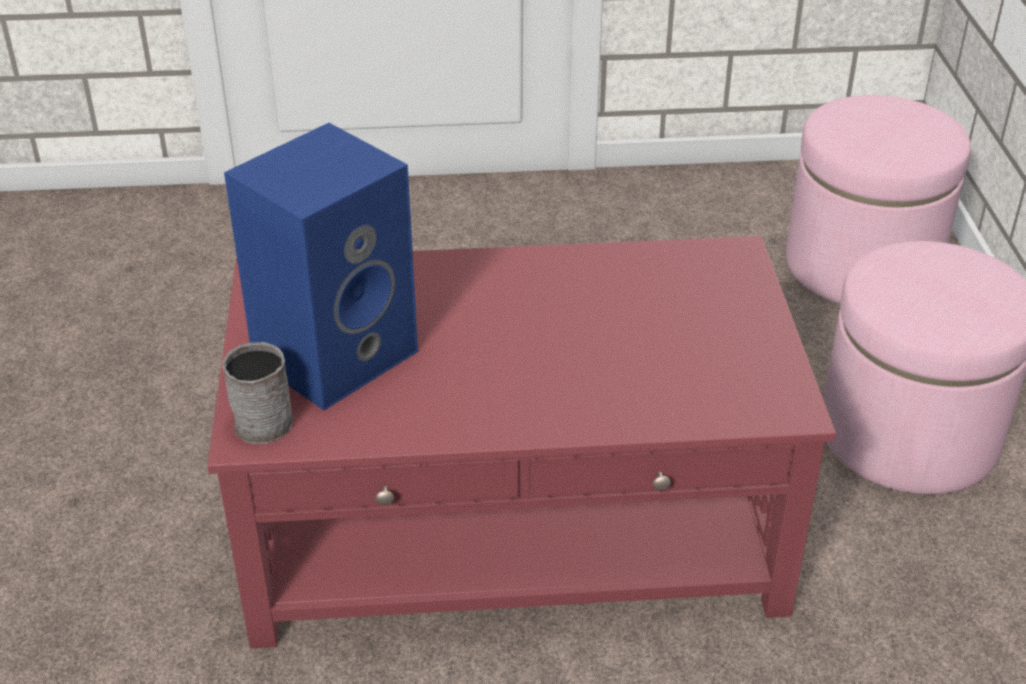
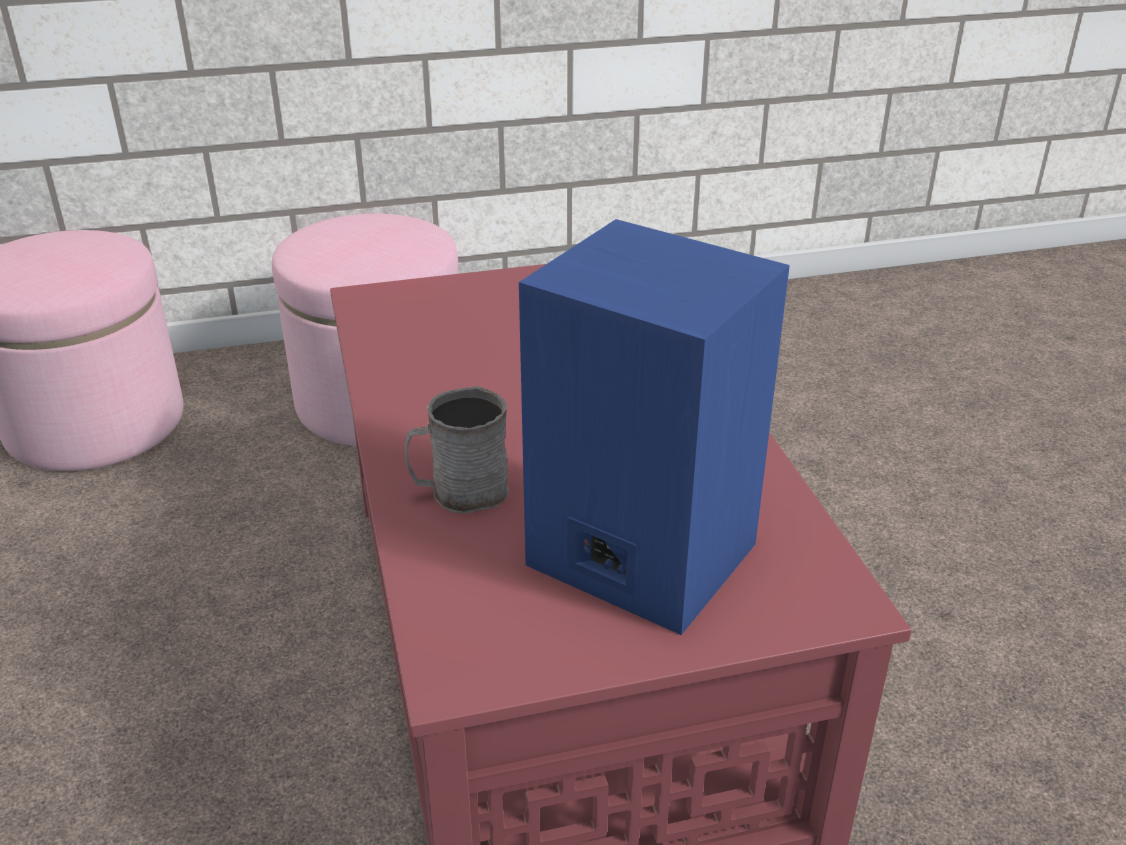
camera: 100 degrees left, 5 degrees down
(264, 417) = (794, 595): grey mug -> grey mug (459, 492)

